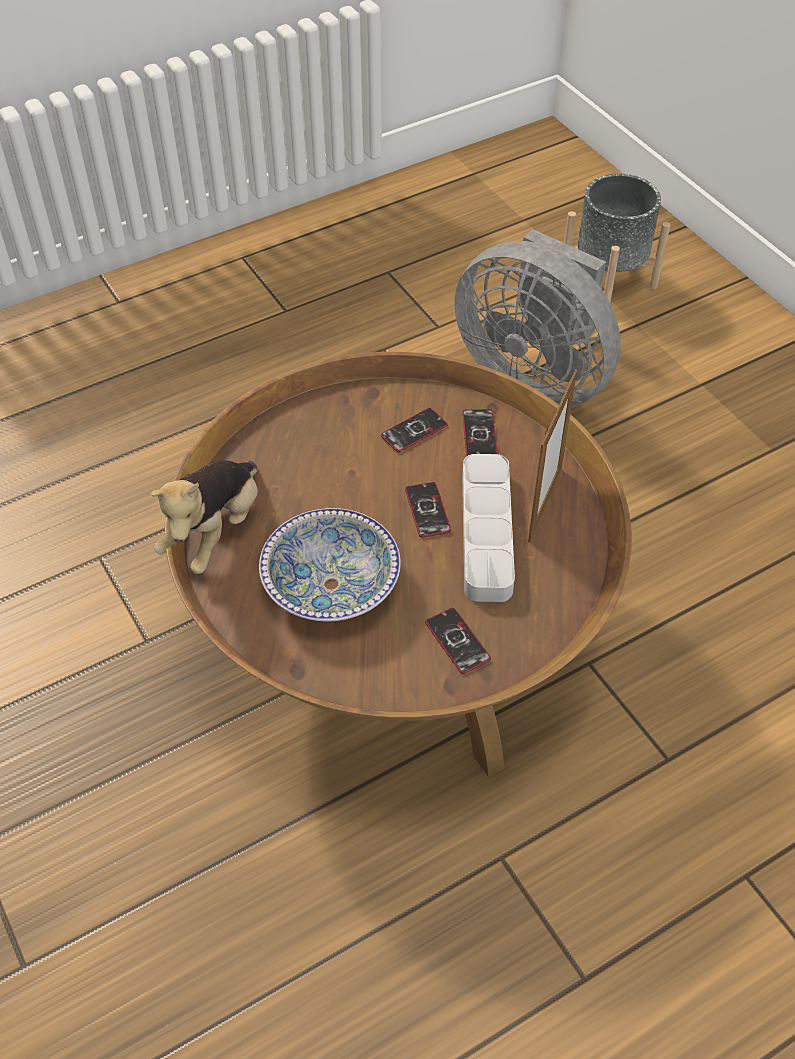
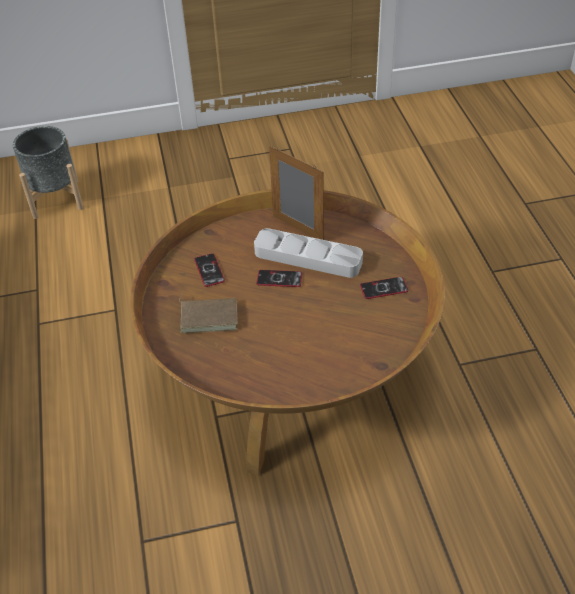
camera: 70 degrees left, 5 degrees down
(214, 532) = (249, 388): plush toy -> none
(329, 456) = (209, 316): none -> brown book
(331, 585) = (320, 336): bowl -> none
(479, 434) = (228, 242): phone -> none
(535, 377) = (116, 255): grey fan -> none

